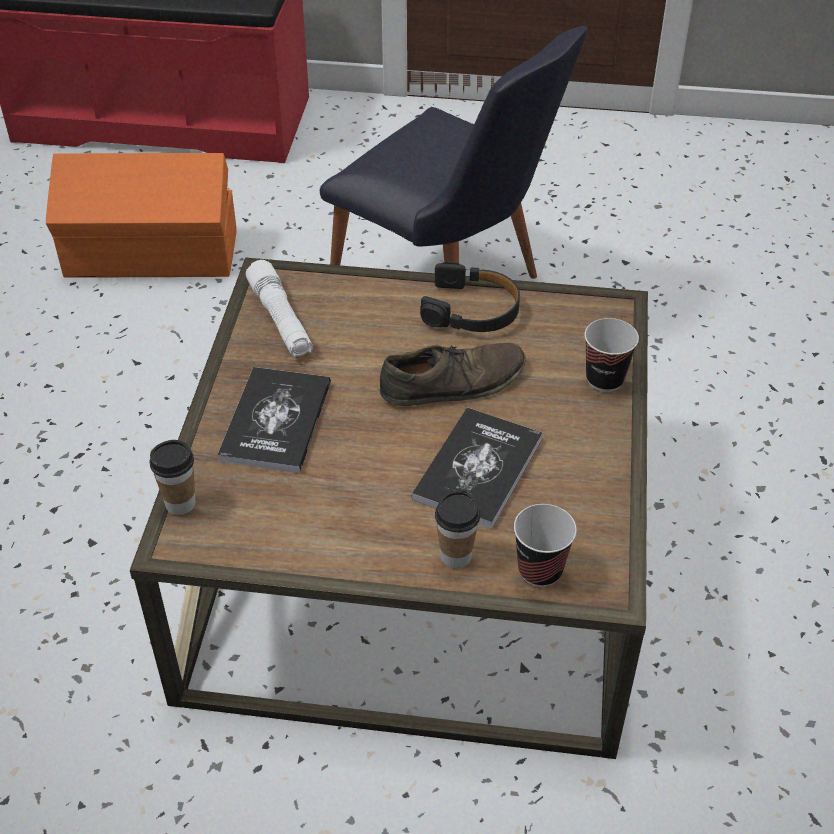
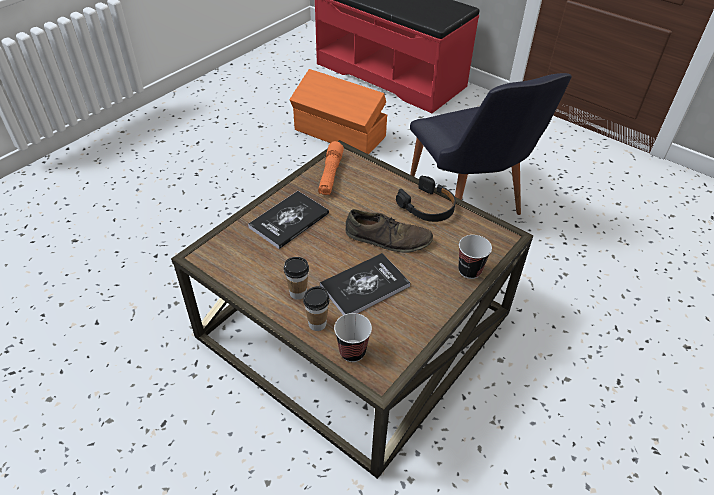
camera: 30 degrees right, 0 degrees up
(180, 503) = (216, 239): cup -> cup (298, 293)
(281, 320) = (330, 175): white flashlight -> orange flashlight

